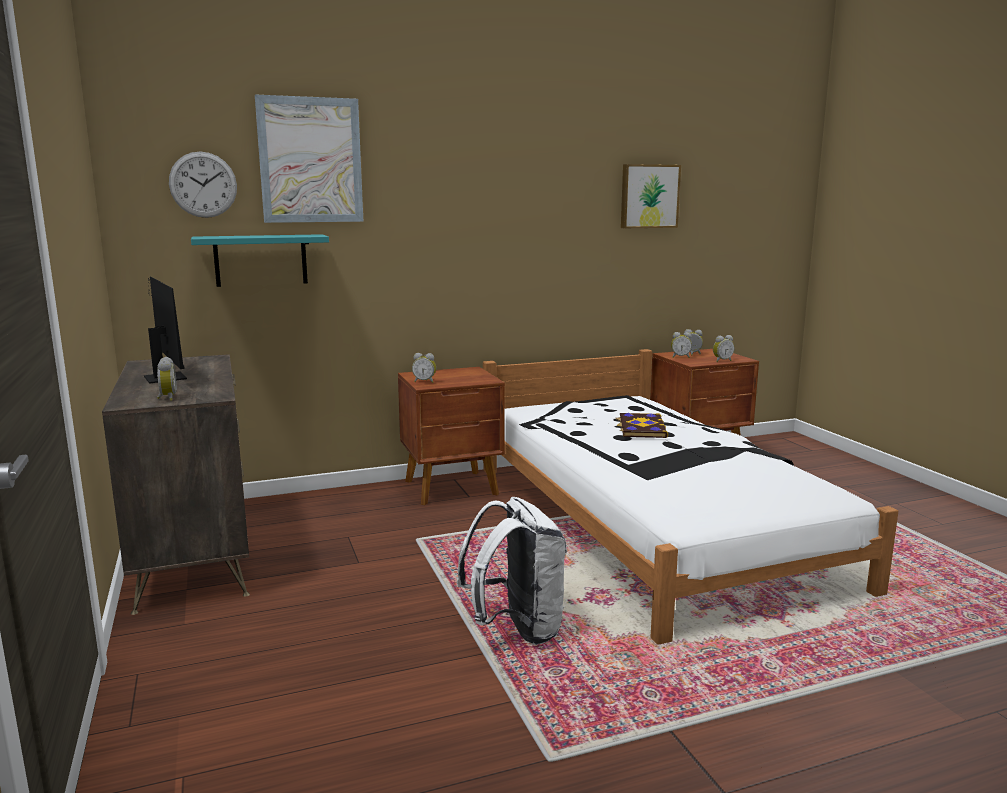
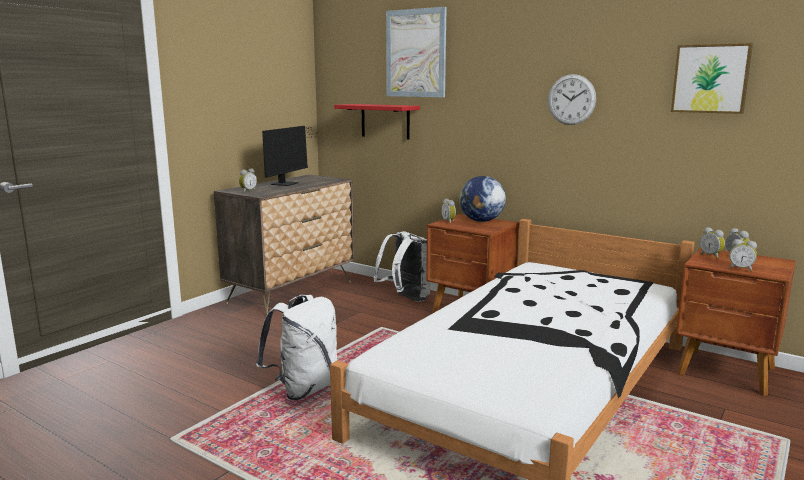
camera: 55 degrees right, 0 degrees up
(203, 184) = (359, 71): wall clock -> wall clock (571, 99)
(261, 260) = (385, 121): turquoise shelf -> red shelf
(357, 503) = (406, 298): none -> white backpack
(448, 373) = (481, 221): none -> globe
(641, 427) = (562, 302): book -> none

